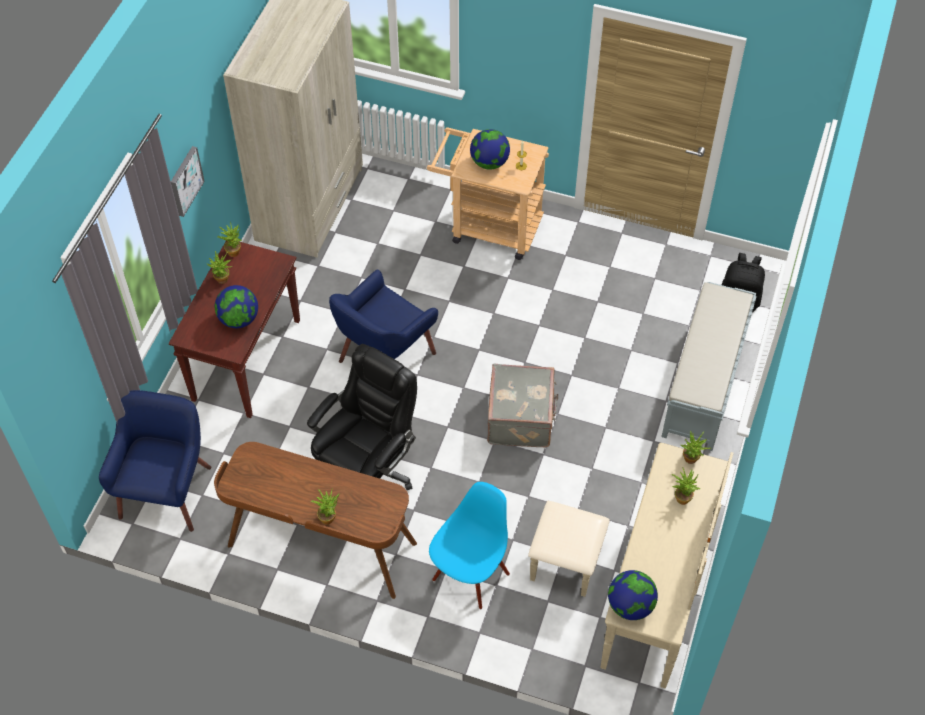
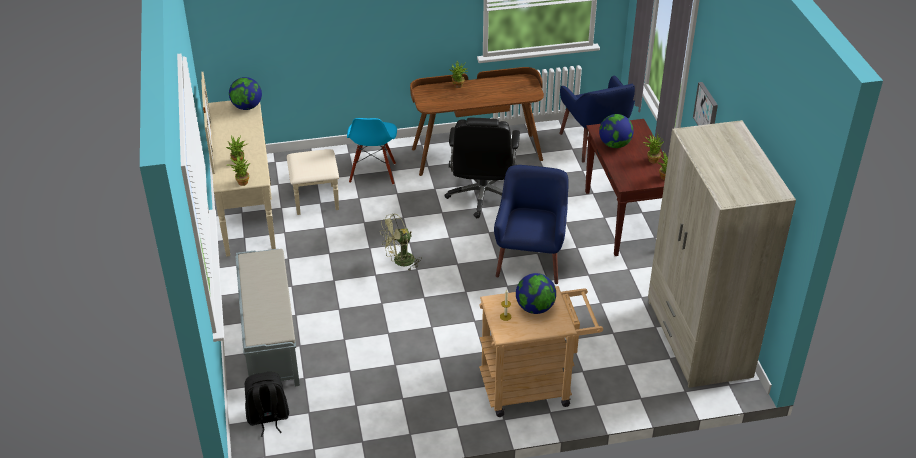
camera: 150 degrees right, 15 degrees down
(521, 418) = (400, 262): grey suitcase -> green fan

